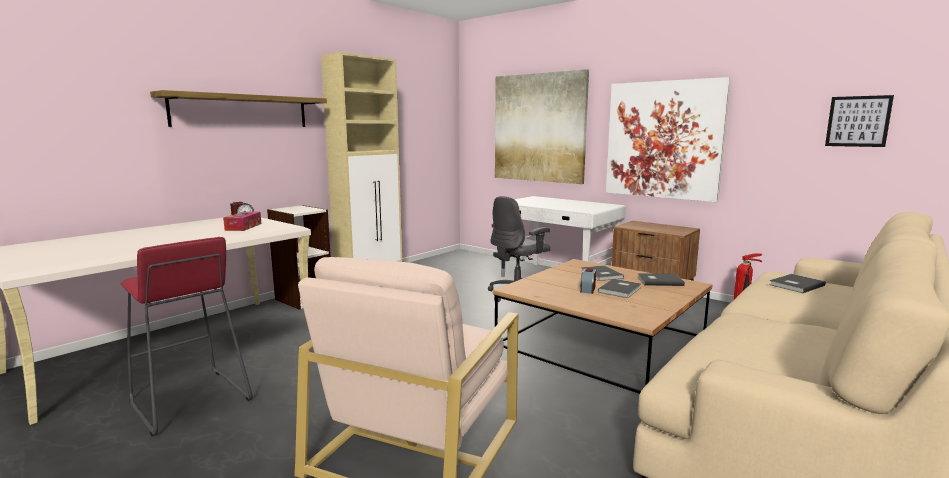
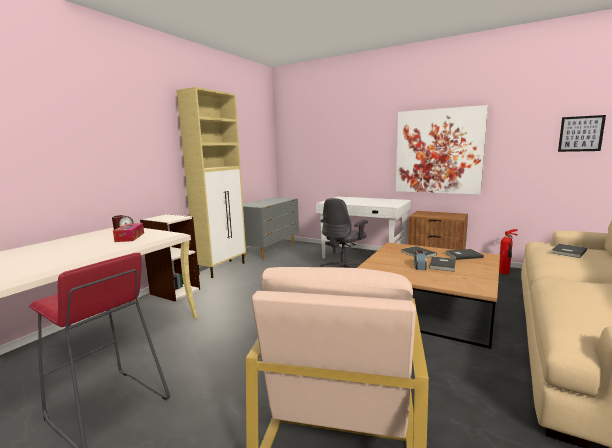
camera: 10 degrees left, 0 degrees up
(241, 111) = (114, 137): shelf -> none
(441, 262) = (271, 250): none -> grey dresser
(539, 128) = (341, 146): picture -> none

